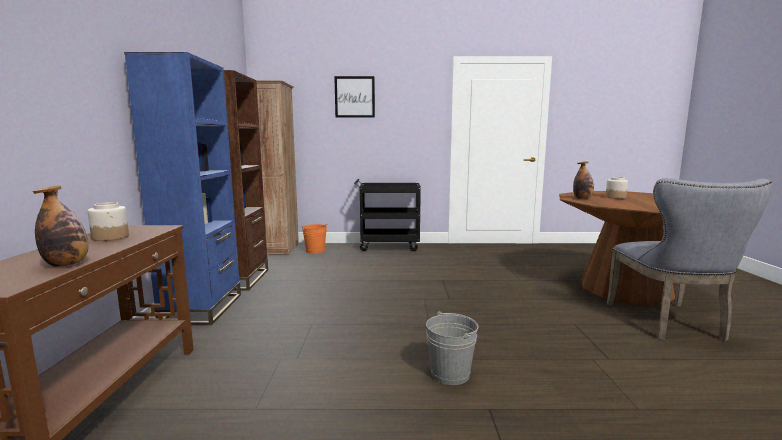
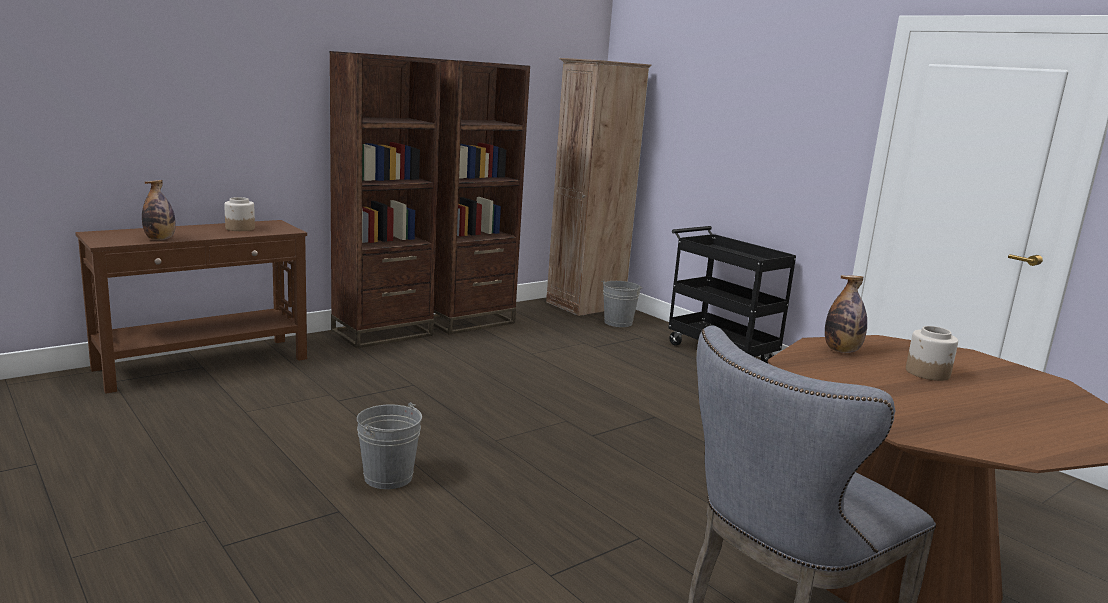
camera: 50 degrees right, 5 degrees up
(202, 308) = (382, 333): blue bookcase -> brown bookcase
(315, 251) = (618, 322): orange bucket -> grey bucket
(354, 97) = (728, 86): picture -> none

